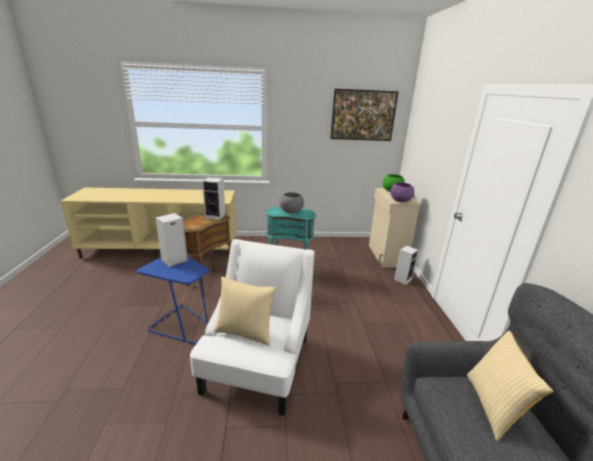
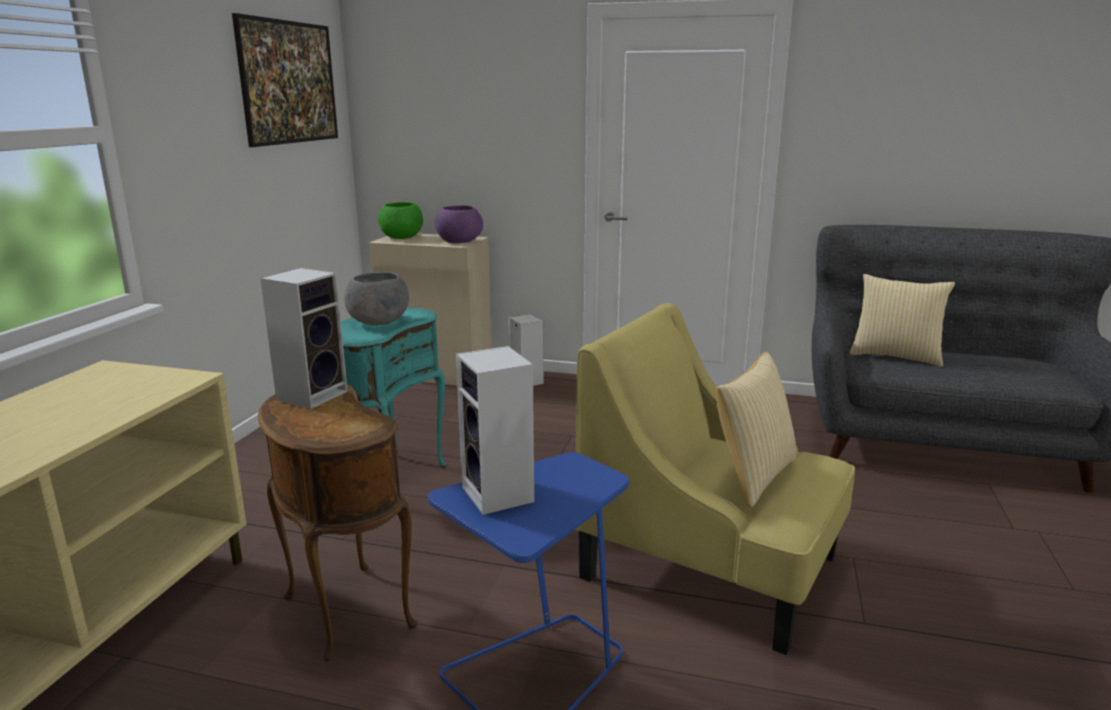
camera: 70 degrees left, 5 degrees down
(258, 364) = (711, 567): white armchair -> yellow armchair

